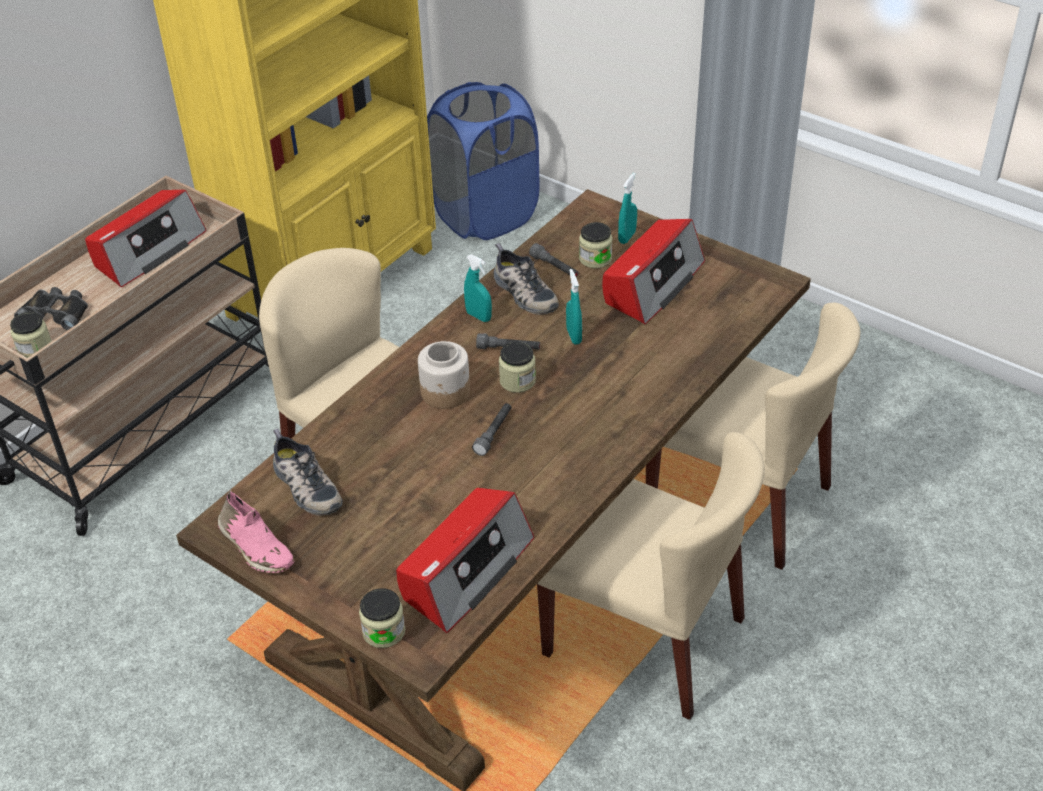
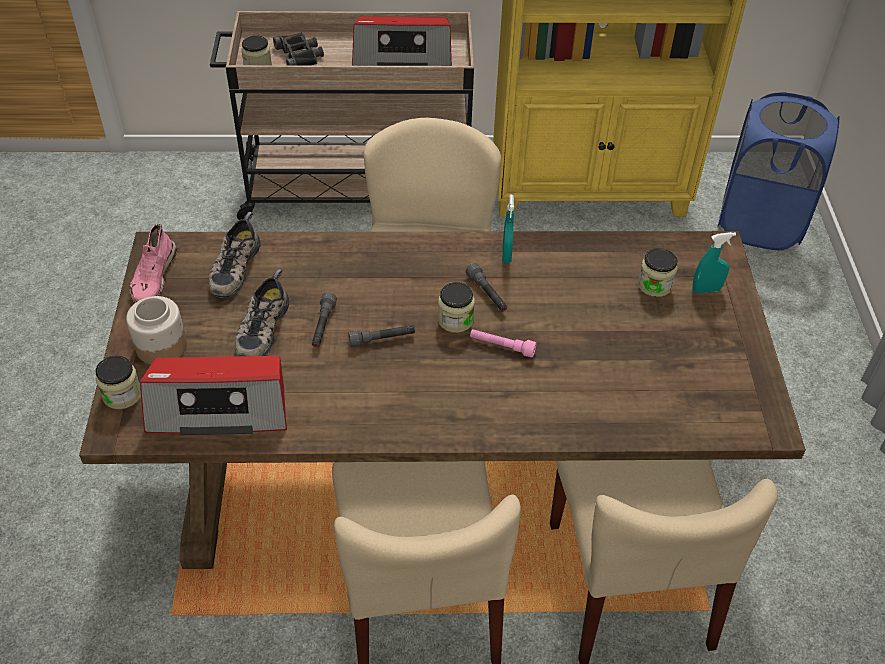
camera: 50 degrees right, 5 degrees up
(445, 392) = (401, 285): jar -> jar (161, 347)
(523, 292) = (562, 264): shoe -> shoe (261, 327)
(554, 267) = (614, 266): grey flashlight -> grey flashlight (323, 326)
(572, 370) = (502, 347): none -> pink flashlight
(574, 336) = (544, 325): turquoise spray bottle -> none
(652, 283) = (665, 339): radio -> none

